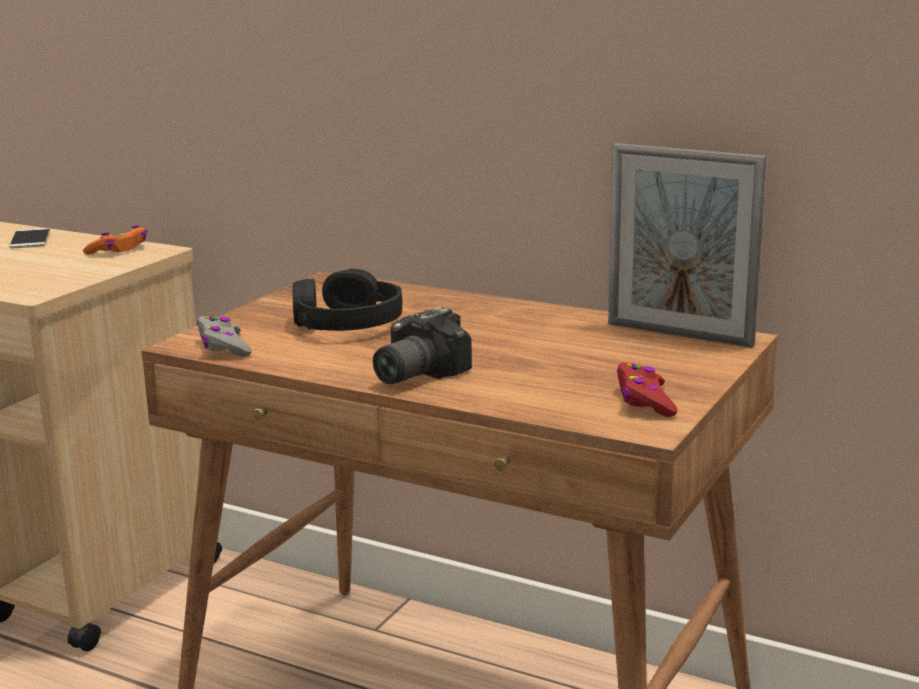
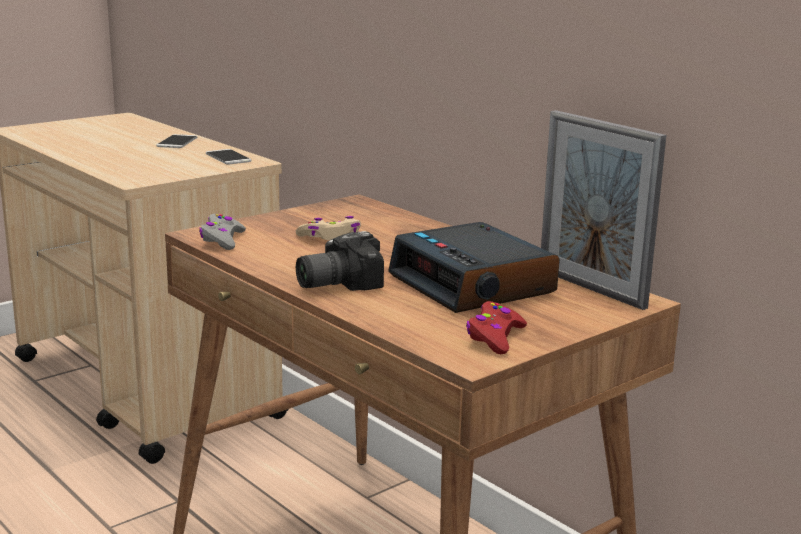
camera: 20 degrees right, 0 degrees up
(119, 250) = (228, 158): orange game controller -> phone
(346, 324) = (330, 237): black headphones -> beige game controller
(560, 350) = (474, 284): none -> alarm clock

